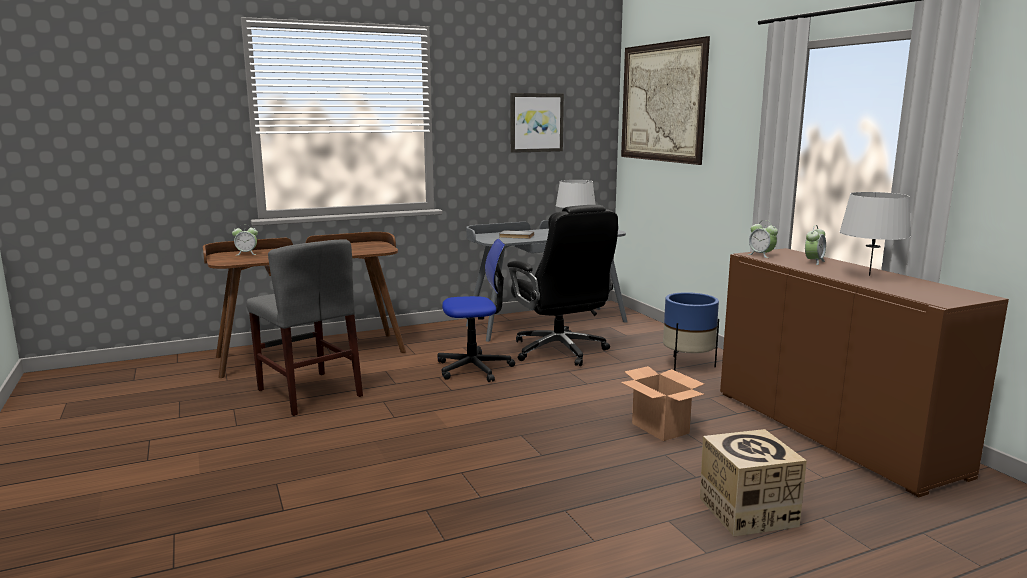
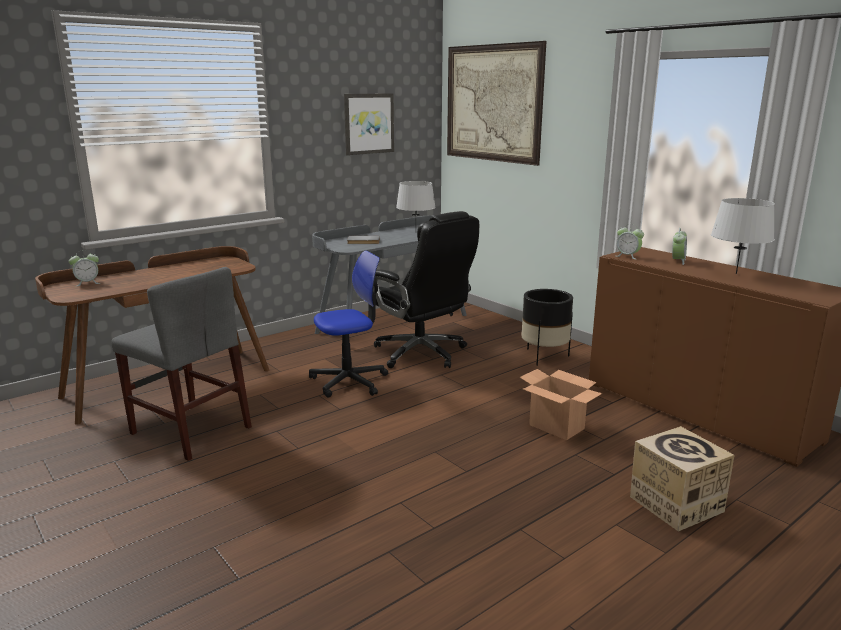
camera: 15 degrees left, 5 degrees up
(687, 365) = (544, 356): blue planter -> black planter

